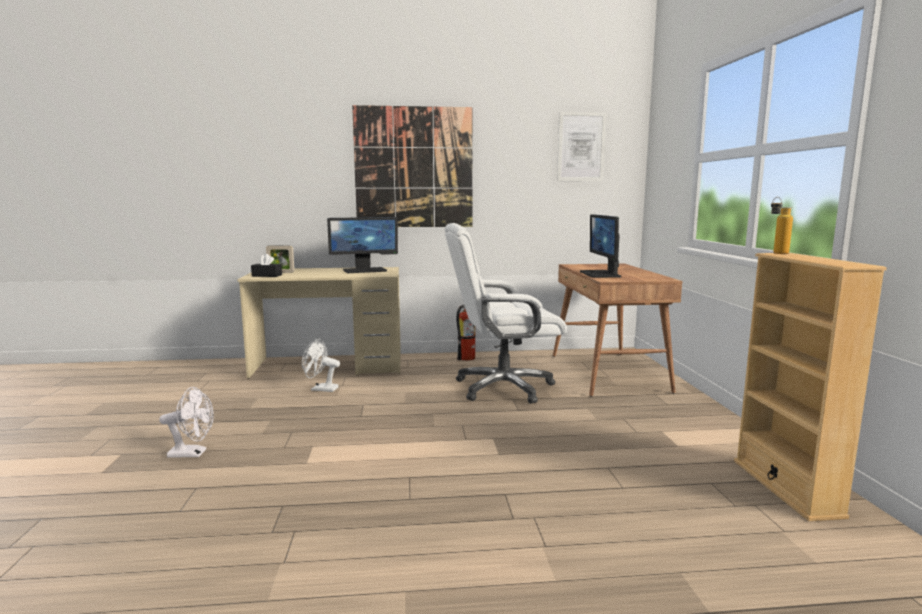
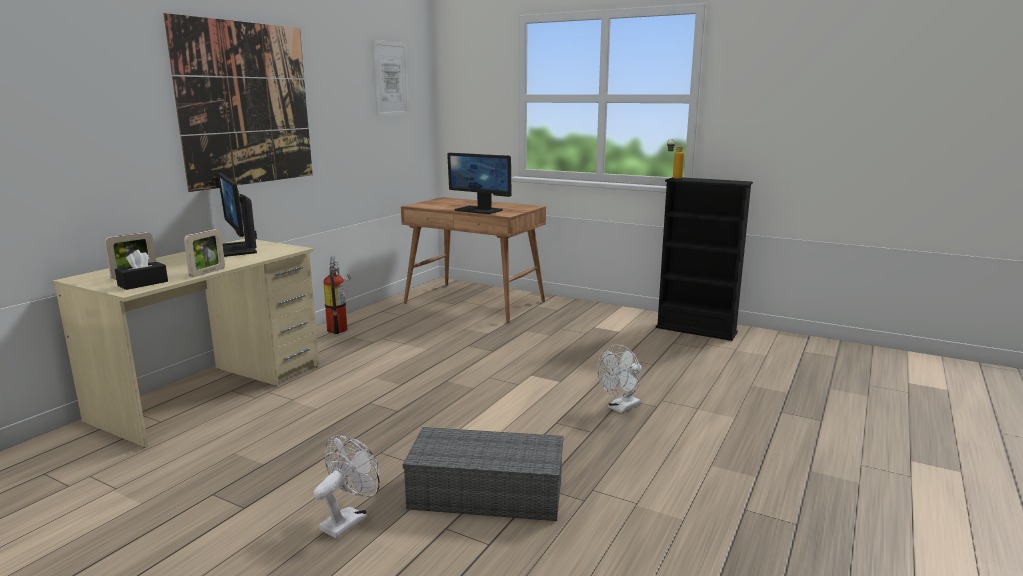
camera: 55 degrees left, 5 degrees up
(255, 485) = (484, 494): none -> grey storage box
(304, 276) = (207, 272): none -> picture frame
(320, 389) = (282, 412): white fan -> white fan (621, 408)
(365, 270) = (235, 249): monitor -> monitor turned 135 degrees clockwise
(502, 387) = (437, 340): white office chair -> none
(786, 487) = (696, 330): beige bookcase -> black bookcase

